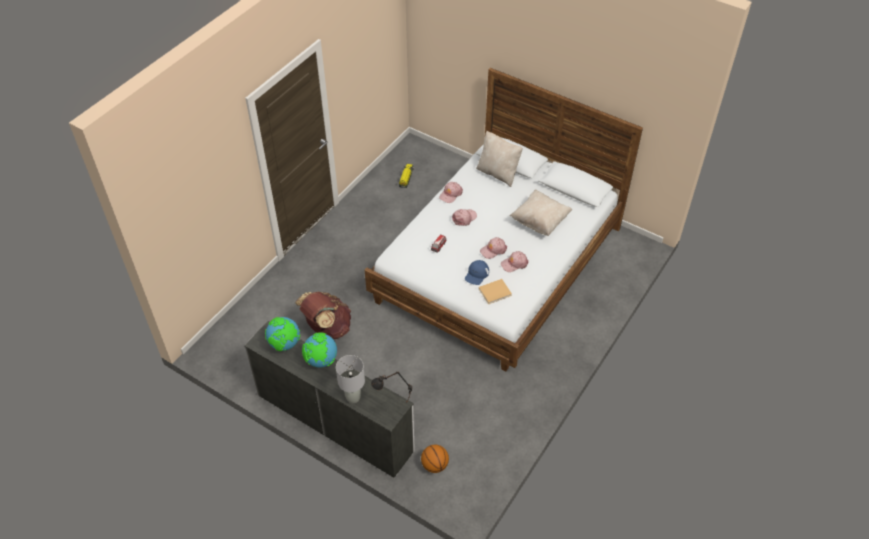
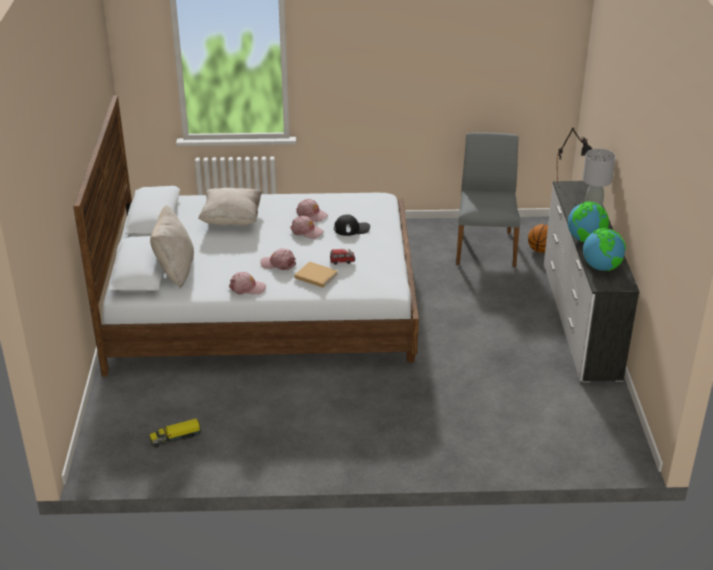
camera: 125 degrees left, 15 degrees down
(327, 328) = (487, 379): brown backpack -> none
(469, 430) = (485, 247): none -> grey chair
(477, 274) = (352, 228): blue cap -> black cap
(496, 292) = (362, 211): beige book -> beige book (315, 275)

